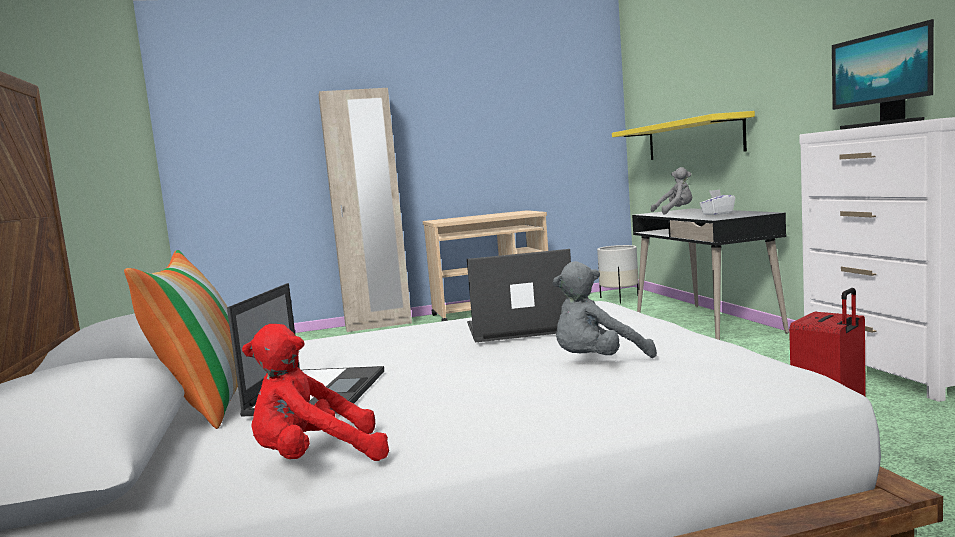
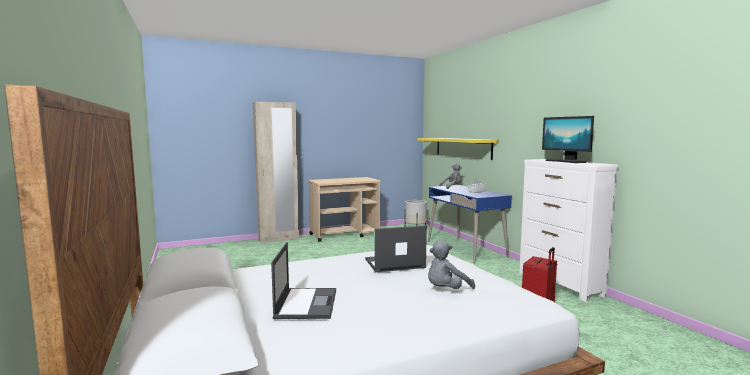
camera: 10 degrees left, 0 degrees up
(207, 404) = (244, 309): pillow -> none
(315, 460) = (330, 348): red plush toy -> none
(706, 323) = (465, 249): black desk -> blue desk

